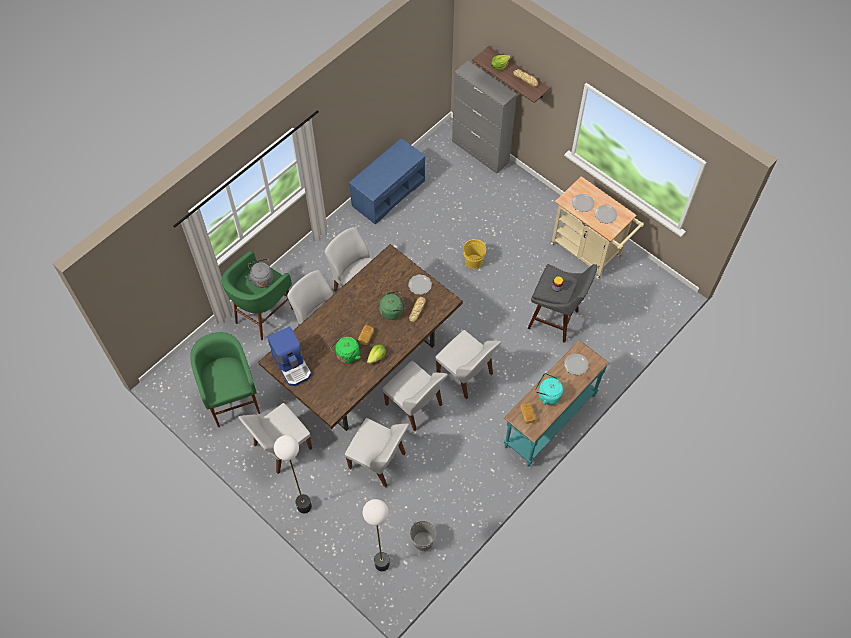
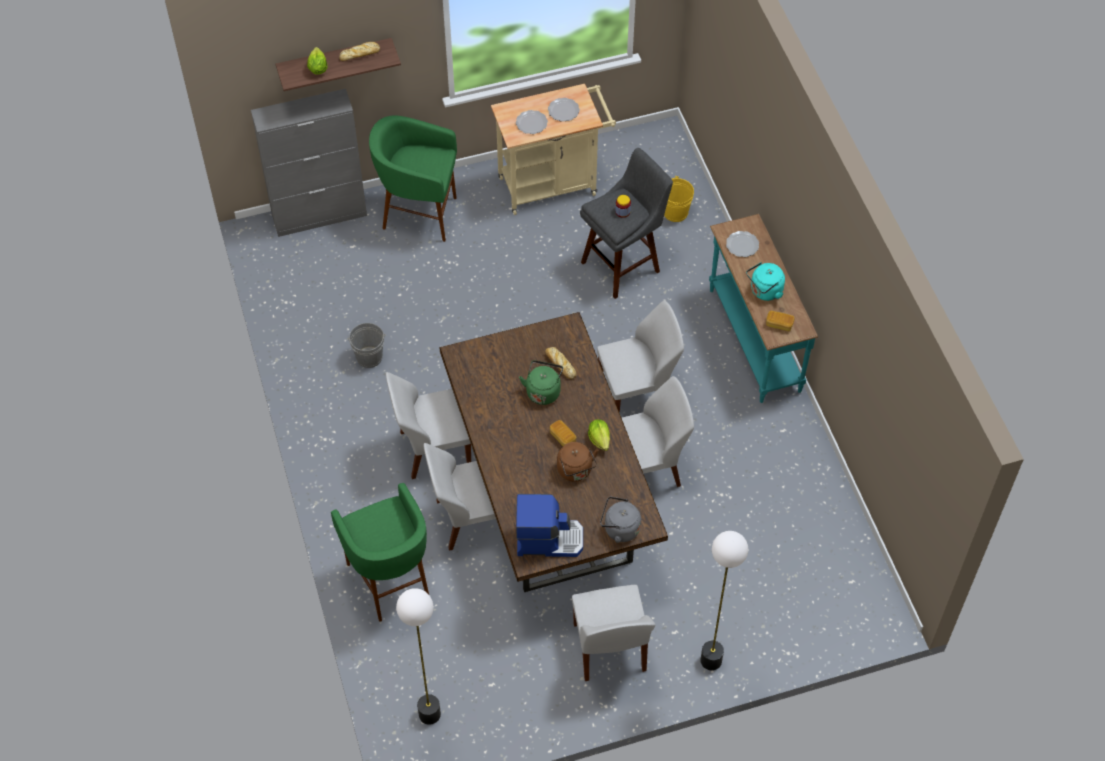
camera: 60 degrees left, 5 degrees down
(232, 399) = (498, 677): green stool -> green stool (419, 215)
(262, 278) = (378, 523): grey kettle -> grey kettle (619, 529)
(347, 355) = (576, 471): green kettle -> brown kettle
(378, 461) = (698, 546): white chair -> none
(381, 563) = (839, 608): floor lamp -> floor lamp (429, 714)
(388, 192) = (303, 344): blue bench -> none
(419, 285) = (524, 344): plate -> none
(423, 541) = (834, 549): grey bucket -> grey bucket (369, 357)
(473, 261) = (480, 305): yellow bucket -> yellow bucket (675, 212)

